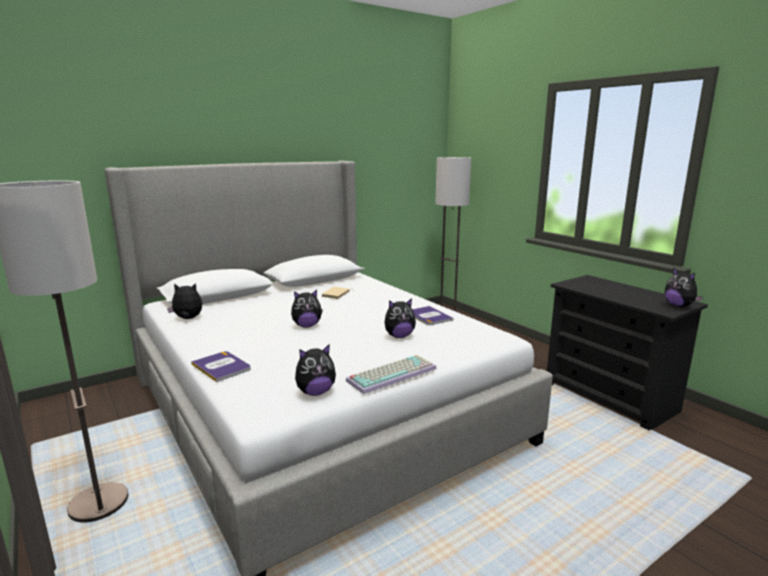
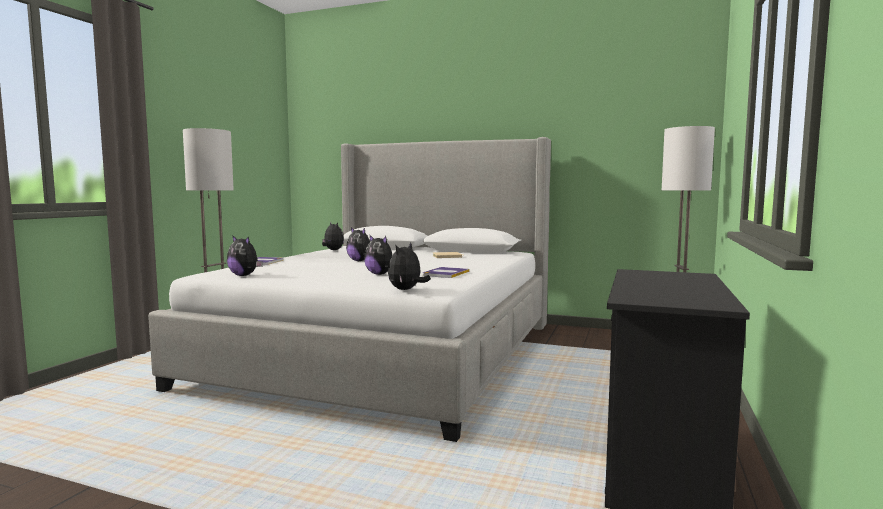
camera: 55 degrees right, 10 degrees down
(392, 374) = (295, 280): keyboard -> none
(679, 306) = (681, 302): plush toy -> plush toy (406, 290)

